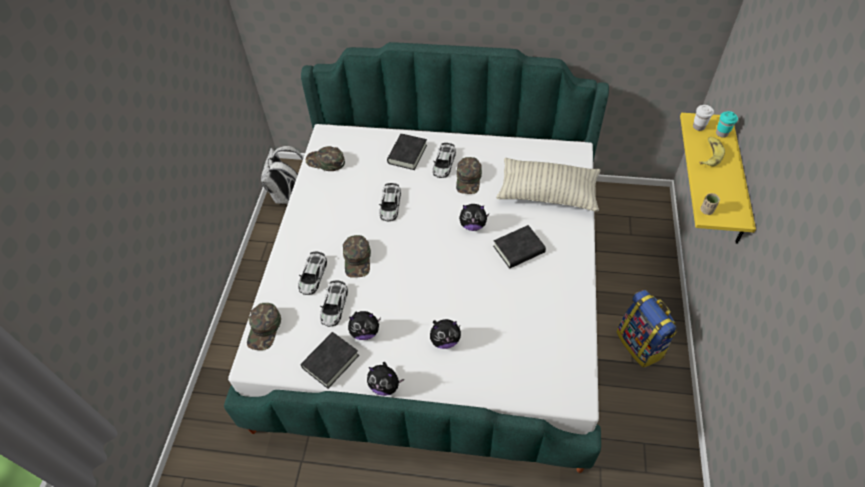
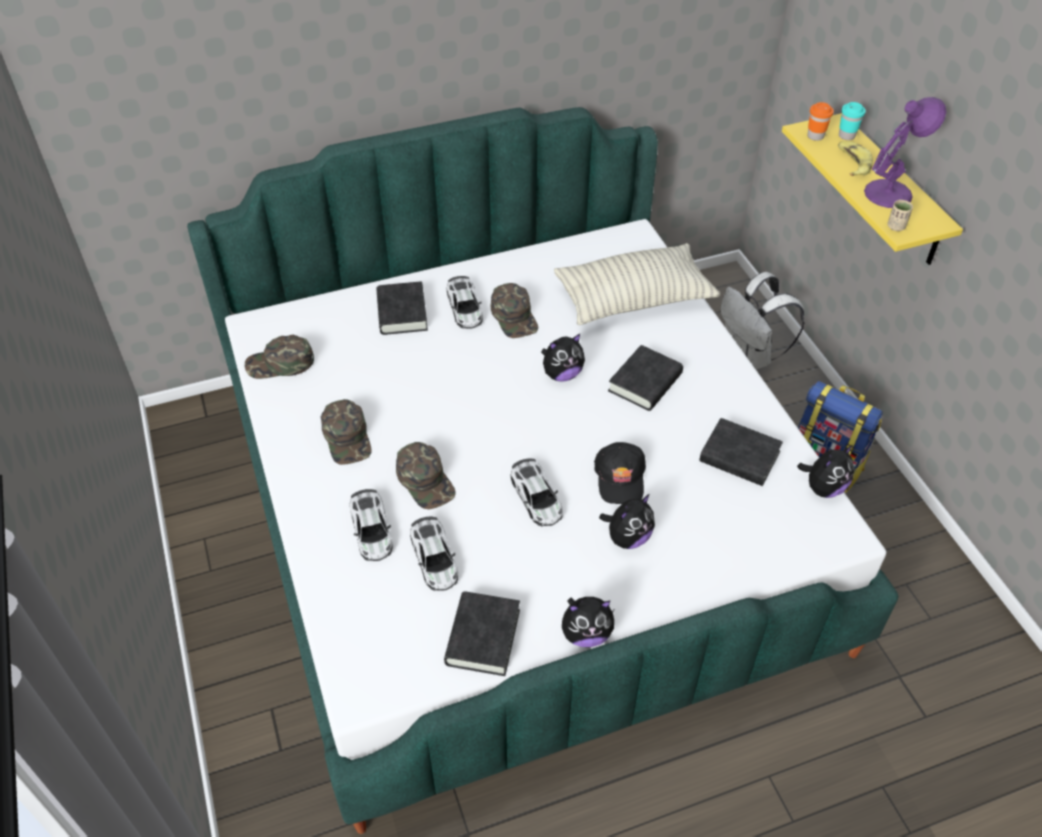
camera: 30 degrees left, 5 degrees down
(264, 329) = (346, 636): green cap -> green cap (348, 438)
(287, 196) = (195, 458): white backpack -> white backpack (749, 357)
(365, 332) = (506, 574): plush toy -> plush toy (823, 488)
(390, 205) = (424, 389): toy car -> toy car (536, 497)
(465, 302) = (620, 477): none -> black cap
(545, 319) = (739, 457): none -> black book
(698, 127) = (815, 136): white cup -> orange cup
(721, 185) = (890, 193): none -> purple table lamp

